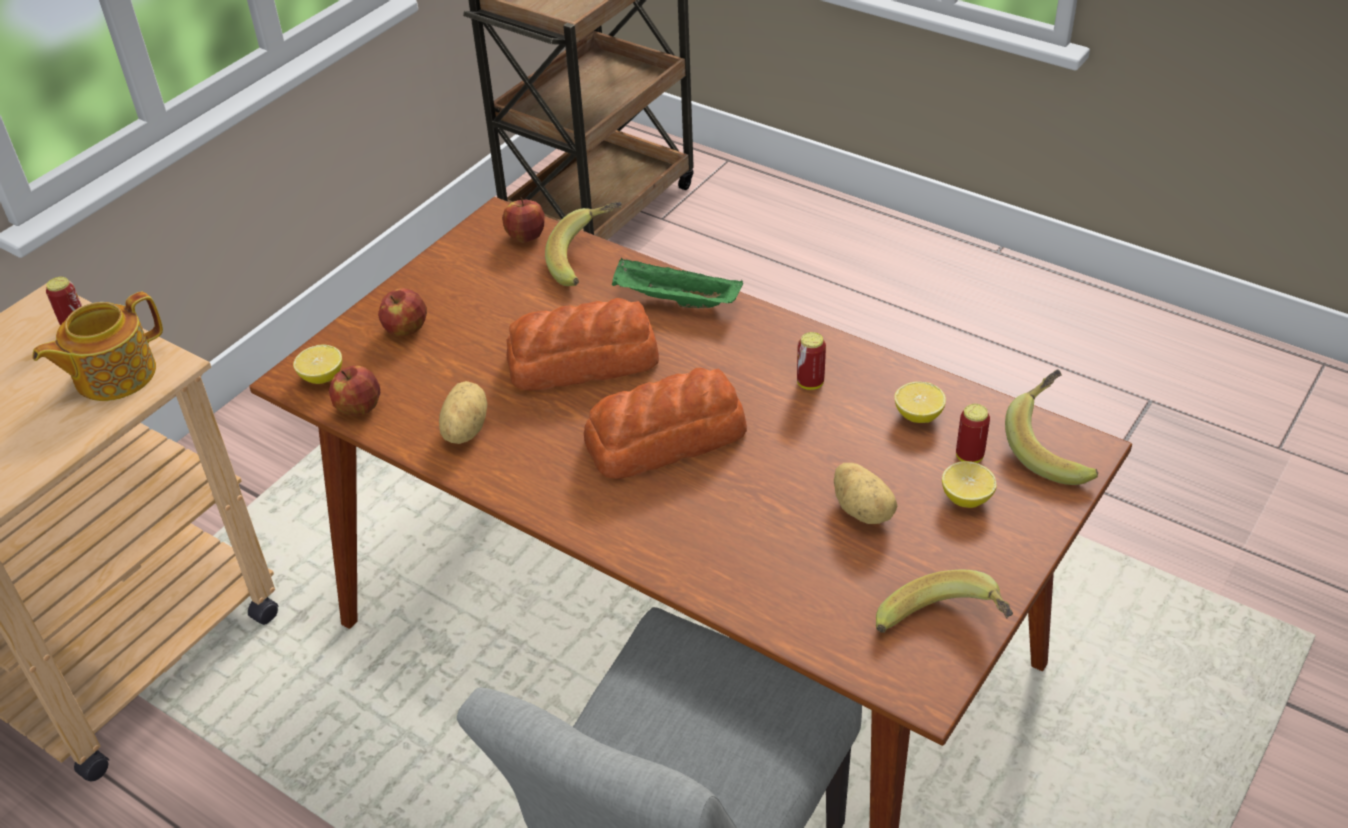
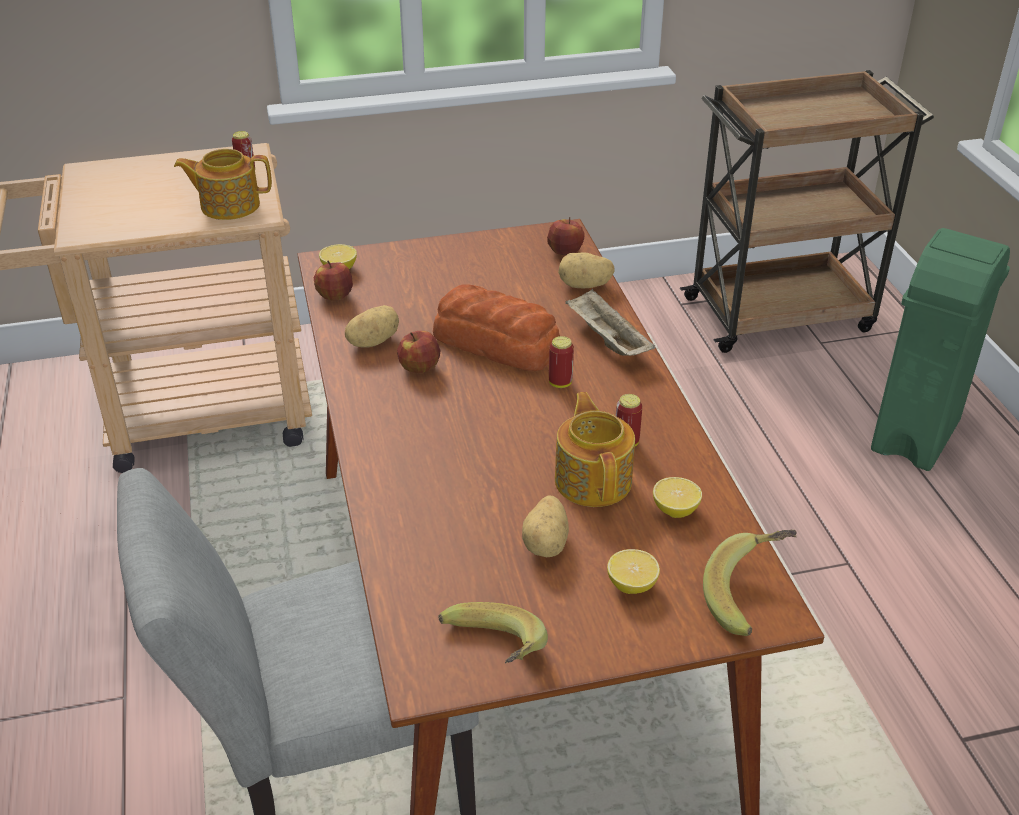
camera: 40 degrees right, 5 degrees down
(406, 329) = (420, 268): apple -> apple (420, 368)
(588, 260) = (585, 286): banana -> potato
(667, 438) = (483, 419): bread -> none
(674, 301) = (606, 340): green tray -> beige tray
(820, 260) = (916, 435): none -> green trash can
(827, 432) = (593, 479): none -> teapot
(969, 456) = (674, 560): can -> can (560, 383)

